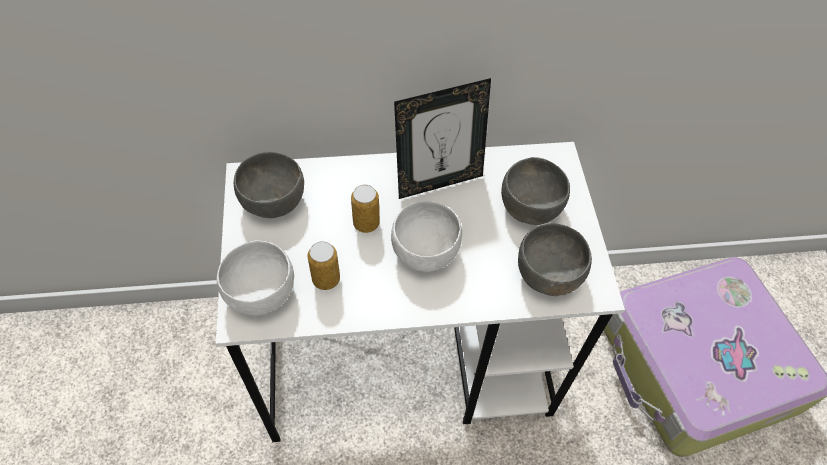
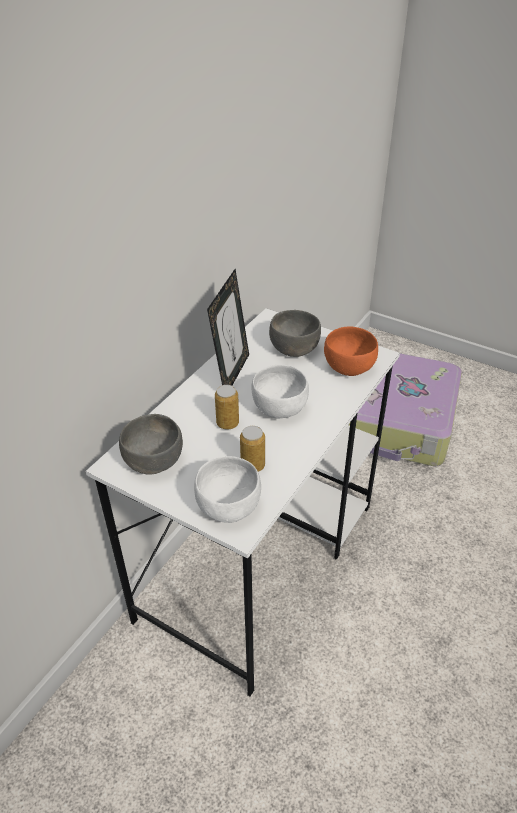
camera: 50 degrees left, 15 degrees down
(548, 275) = (349, 367): grey bowl -> orange bowl

